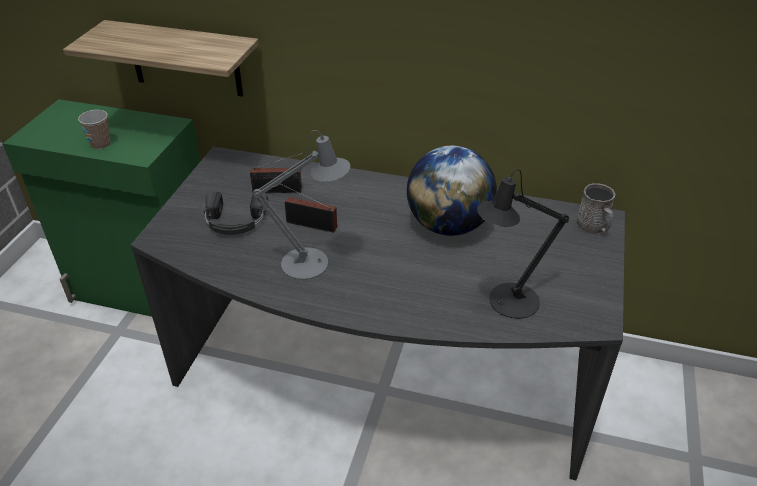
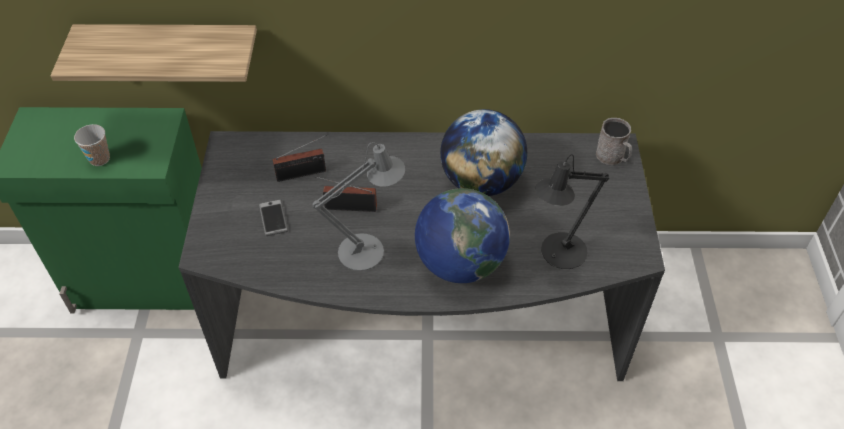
camera: 15 degrees left, 10 degrees up
(235, 221) = (273, 218): black headphones -> phone
(399, 291) = (460, 263): none -> globe

